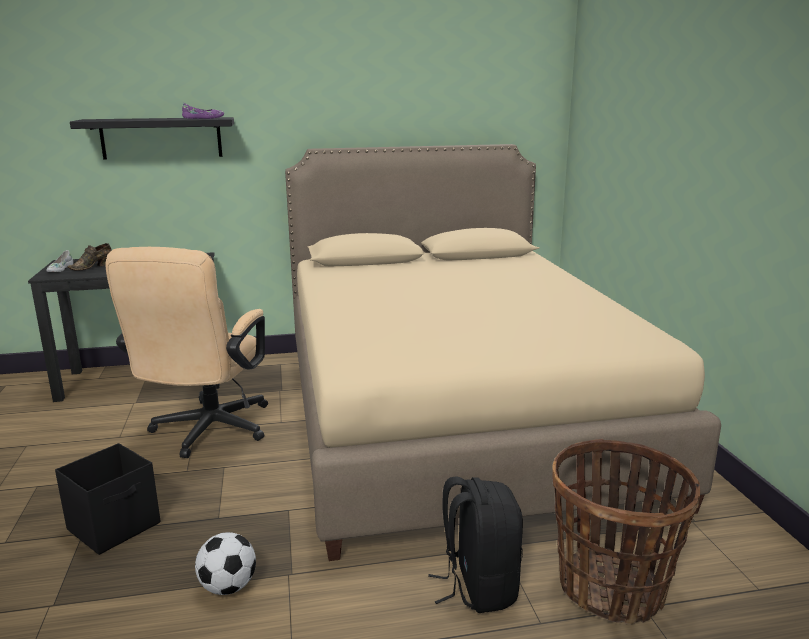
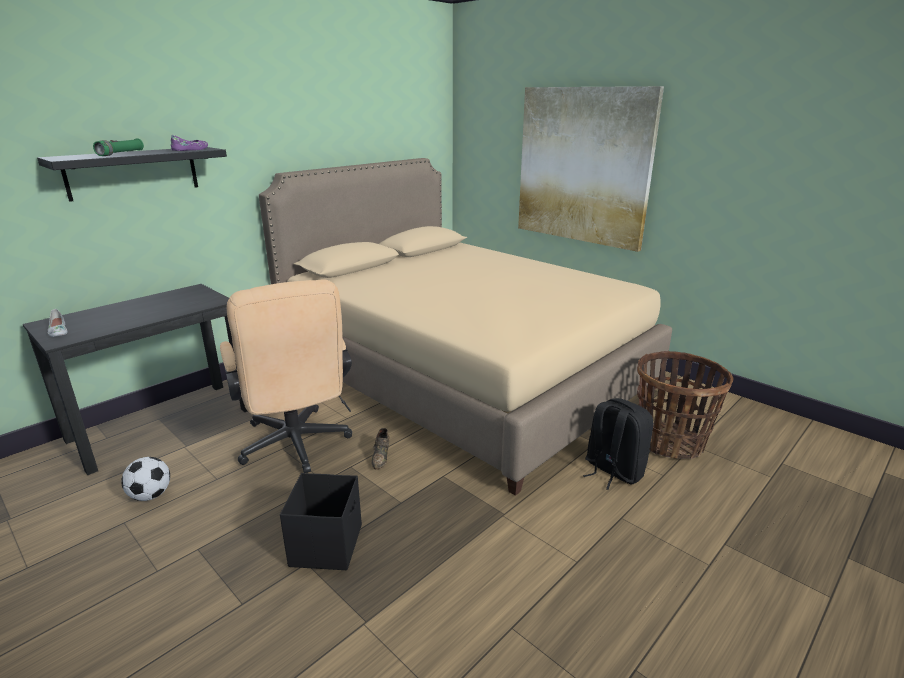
camera: 35 degrees left, 5 degrees up
(93, 267) = (97, 321): brown shoe -> brown shoe (381, 457)
(140, 119) = (121, 154): none -> green flashlight
(228, 587) = (477, 542): football -> football (151, 495)
(677, 161) = (583, 166): none -> picture

